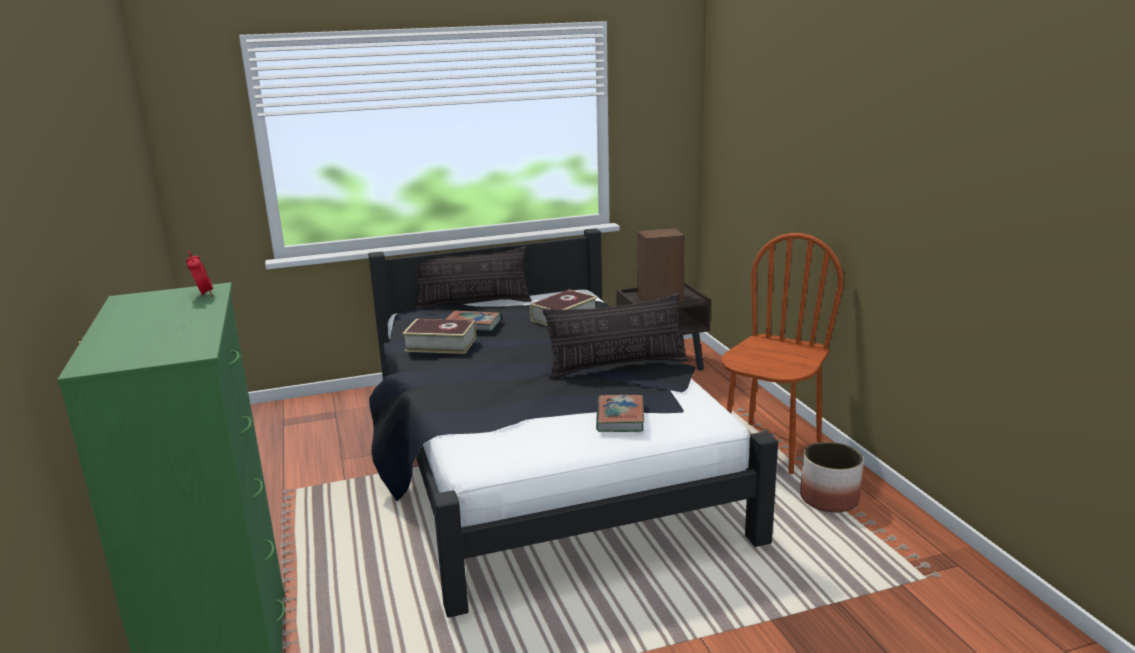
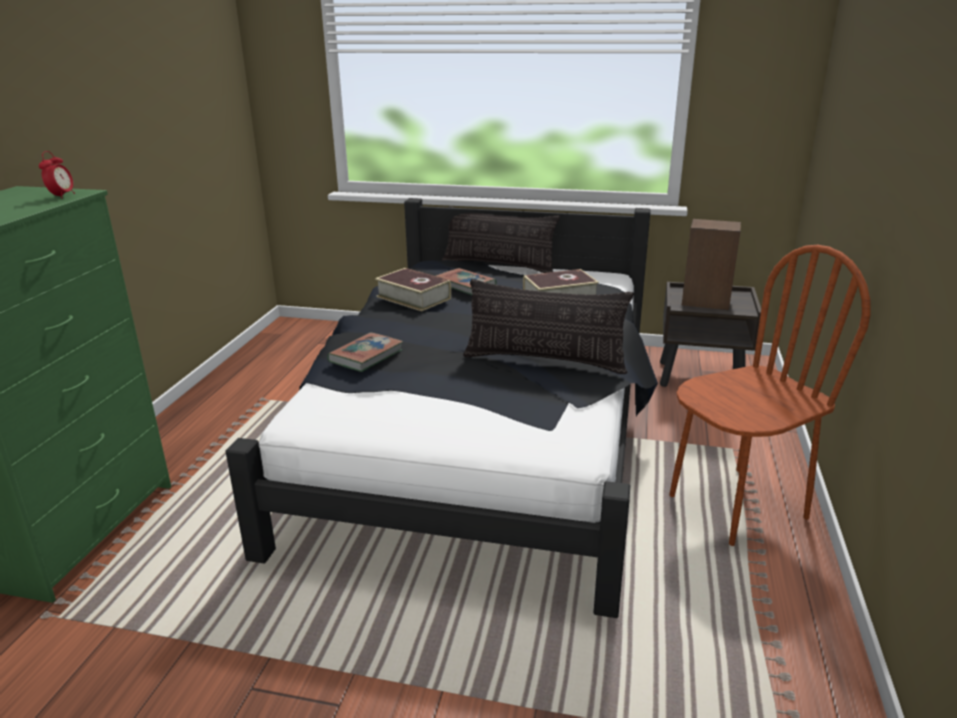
camera: 30 degrees right, 5 degrees up
(620, 418) = (478, 416): book -> book (366, 356)
(829, 499) = (750, 593): planter -> none

